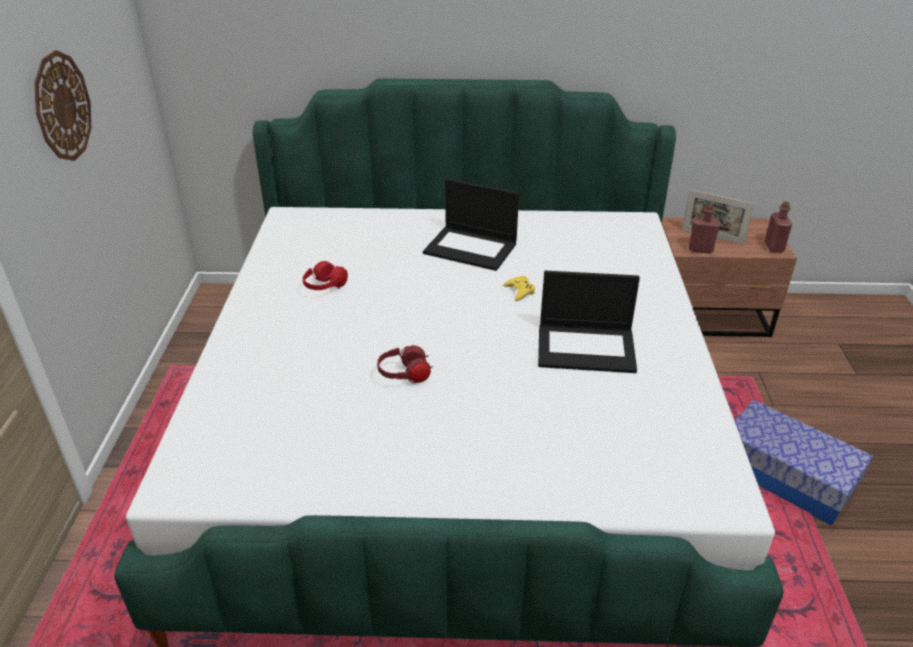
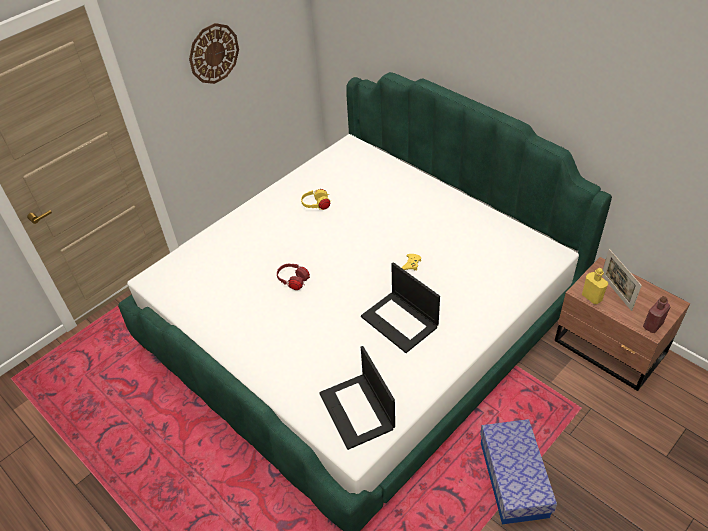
camera: 45 degrees right, 10 degrees up
(325, 288) = (316, 205): red headphones -> yellow headphones
(471, 248) = (421, 219): laptop -> laptop (358, 411)
(700, 249) = (591, 297): red bottle -> yellow bottle

